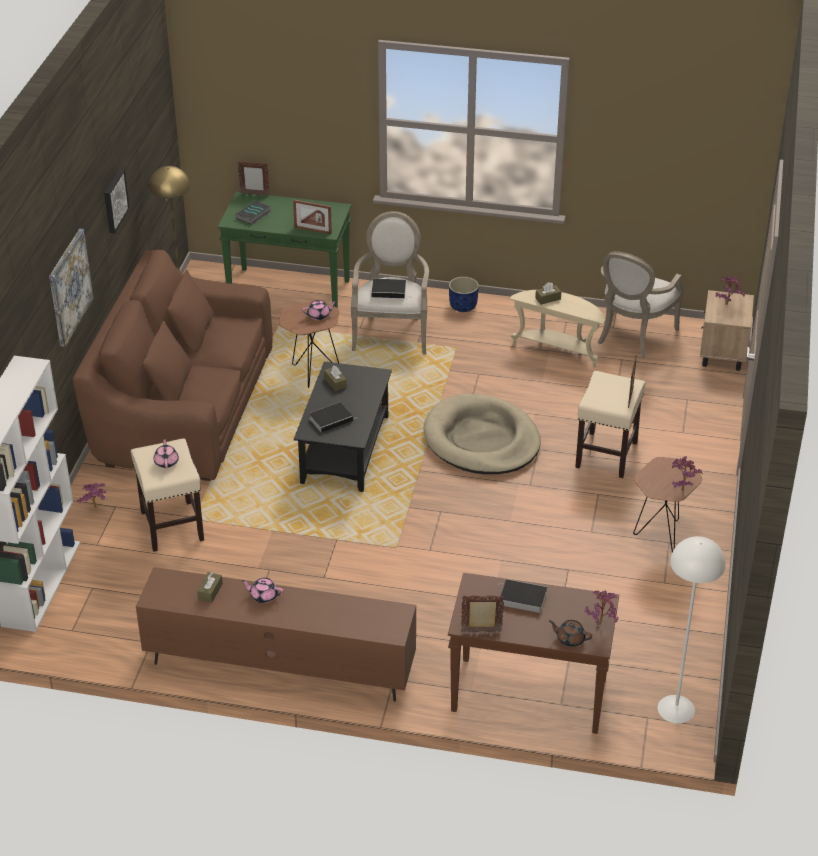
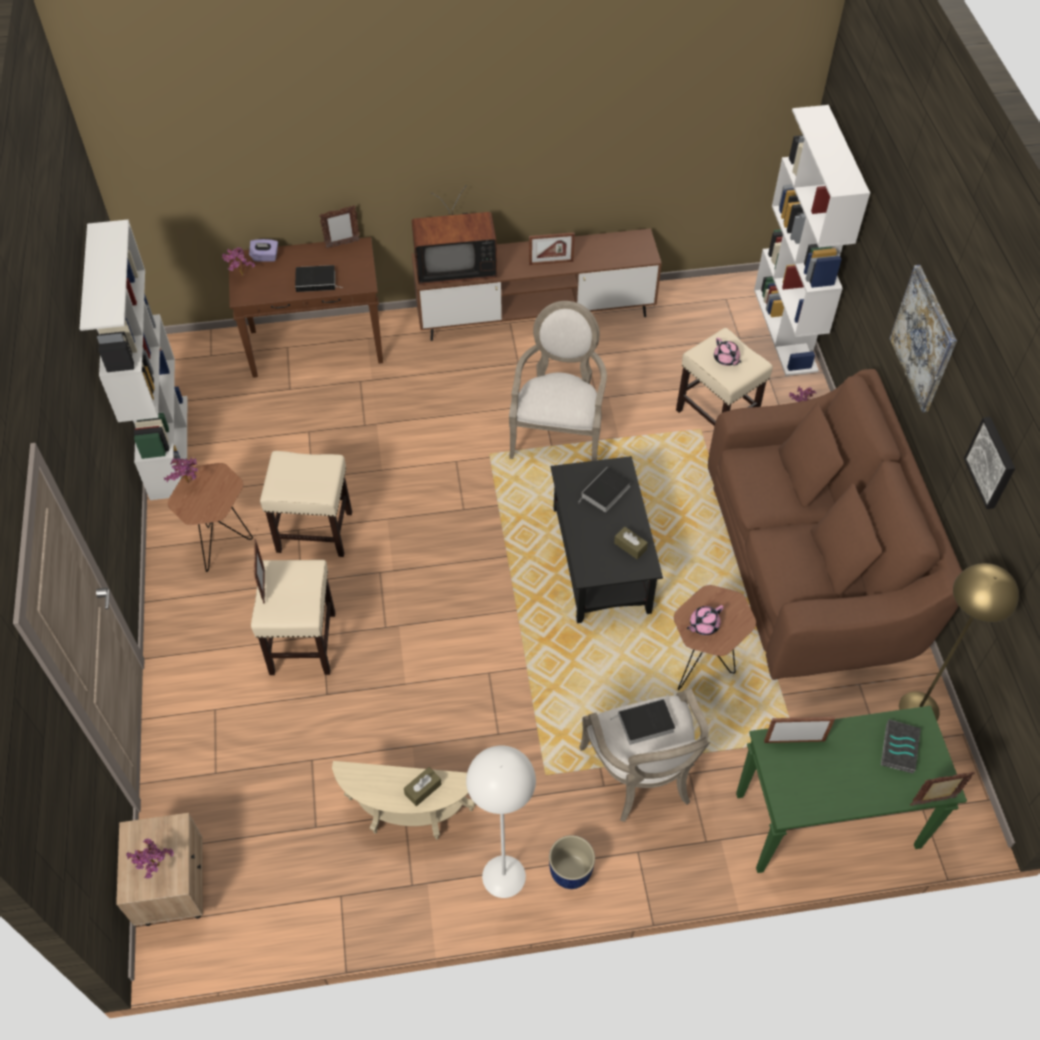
camera: 160 degrees right, 15 degrees up
(210, 591) = (598, 254): brown tissue box -> none
(263, 596) = (551, 262): pink teapot -> picture frame
(366, 617) = (454, 267): none -> television
(481, 440) = (454, 621): beige dog bed -> none
(570, 639) = (265, 257): brown teapot -> purple tissue box
(576, 526) = (315, 531): none -> beige stool
(631, 336) = (310, 884): armchair -> armchair (558, 434)
(676, 709) = (186, 369): white floor lamp -> white floor lamp (503, 876)
(703, 632) = (168, 446): none -> white bookcase

